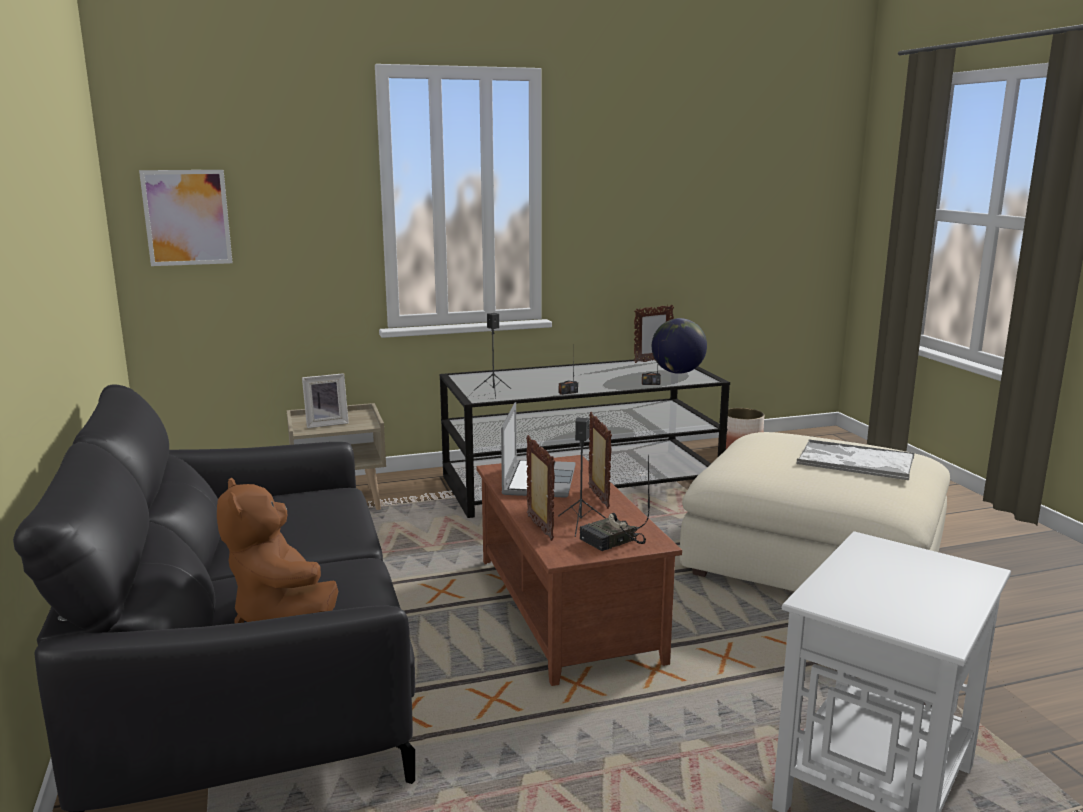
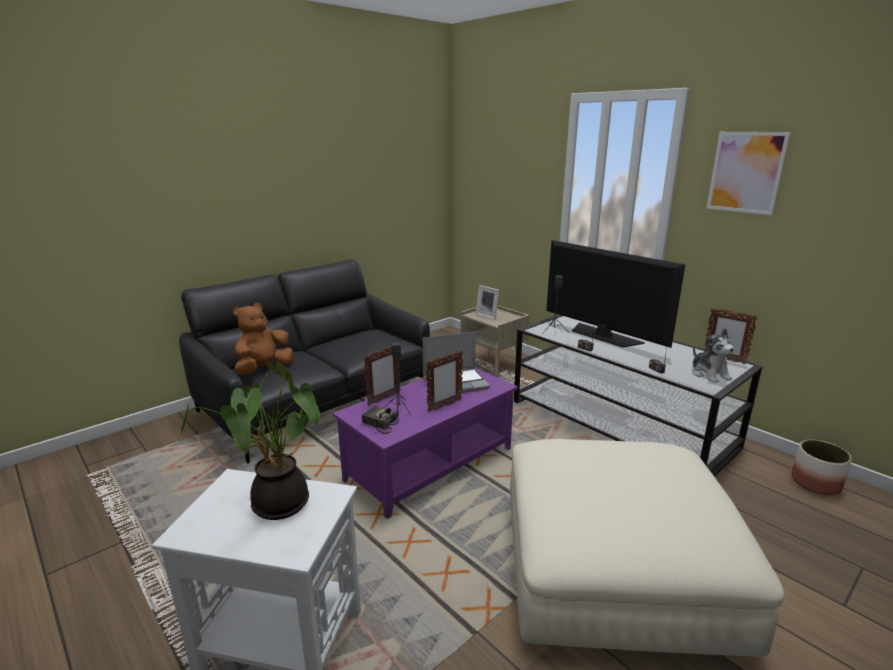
camera: 65 degrees right, 5 degrees up
(187, 217) = (476, 186): picture -> picture (746, 172)
(540, 380) = (603, 336): none -> television
(564, 608) = (429, 463): brown coffee table -> purple coffee table
(677, 372) = (709, 374): globe -> plush toy
(854, 461) = (642, 504): tray -> none
(888, 576) = (275, 506): none -> potted plant

